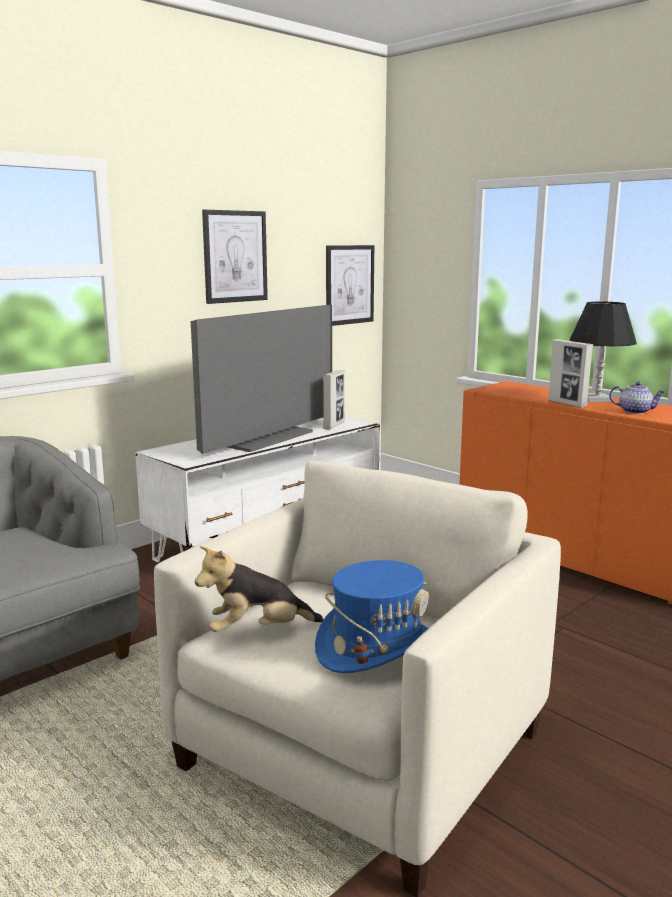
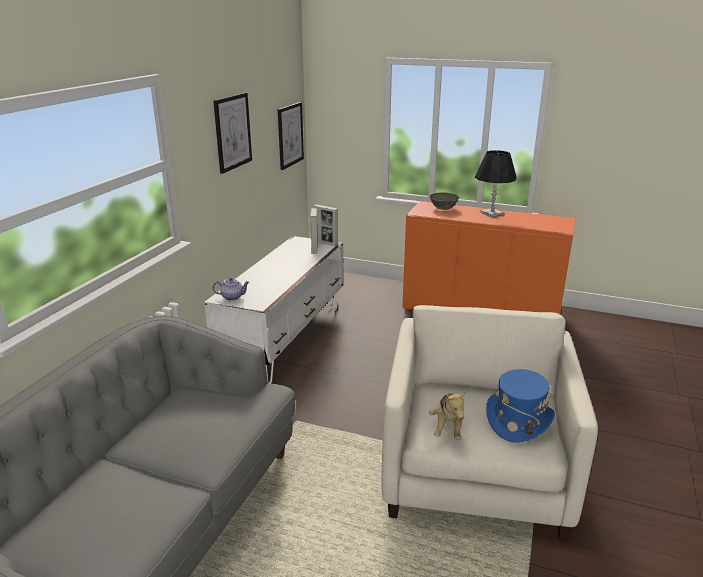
camera: 25 degrees left, 10 degrees up
(257, 631) = (447, 428): plush toy -> plush toy turned 45 degrees counterclockwise
(265, 437) = (282, 270): television -> none
(529, 388) = (443, 208): none -> grey bowl
(567, 404) = (481, 220): picture frame -> picture frame (326, 243)
(635, 411) = (524, 222): teapot -> teapot (232, 297)

